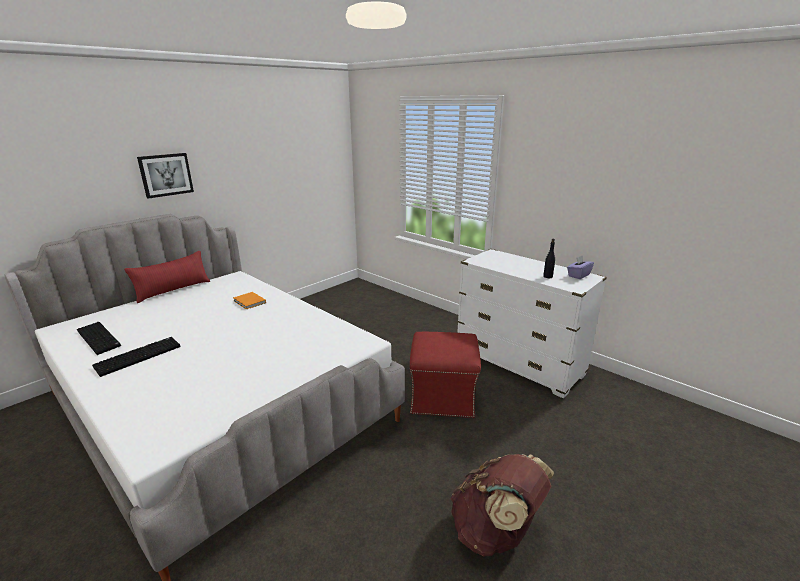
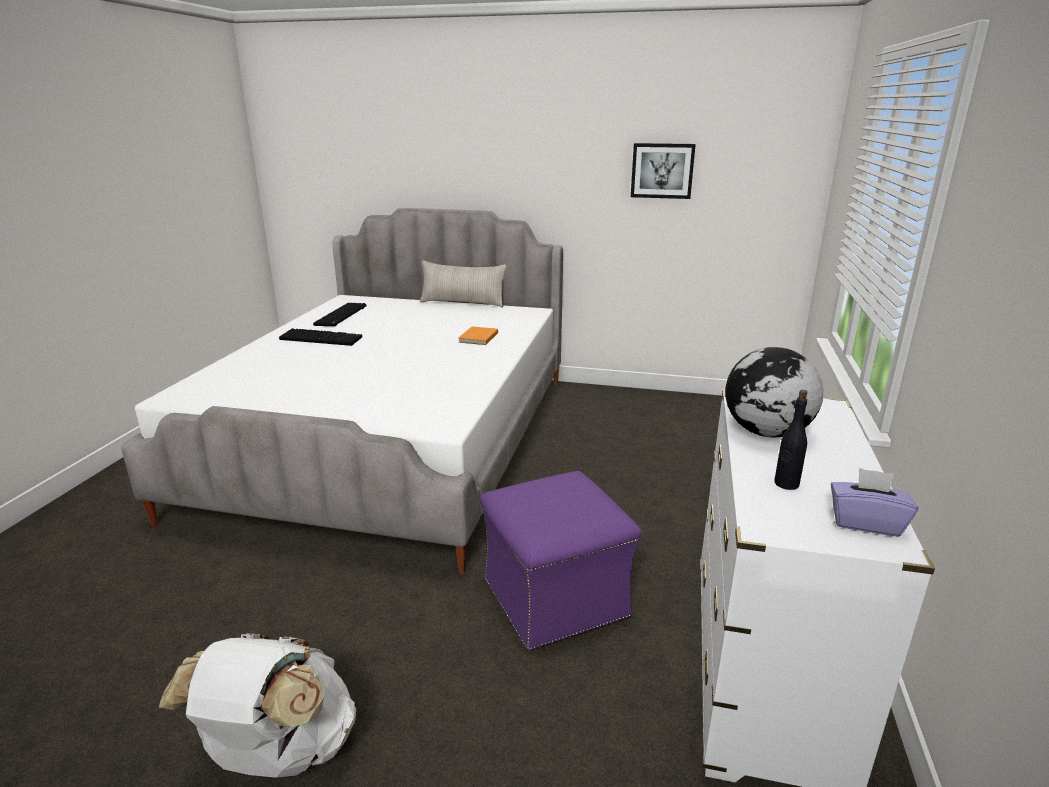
camera: 60 degrees right, 0 degrees up
(166, 175) = (500, 162): picture -> picture (662, 170)
(173, 290) = (463, 303): red pillow -> beige pillow
(443, 397) = (556, 599): red ottoman -> purple ottoman
(495, 532) = (279, 753): brown backpack -> white backpack
(507, 267) = (765, 433): none -> globe

